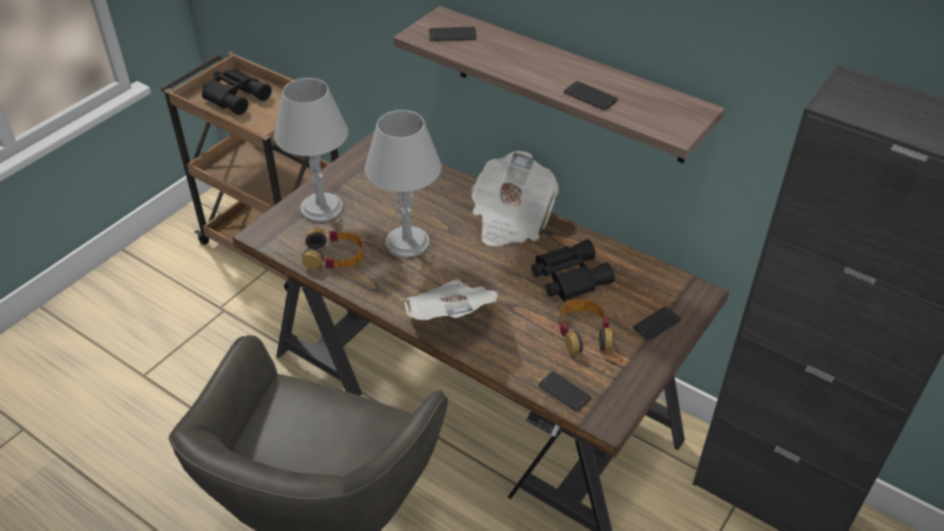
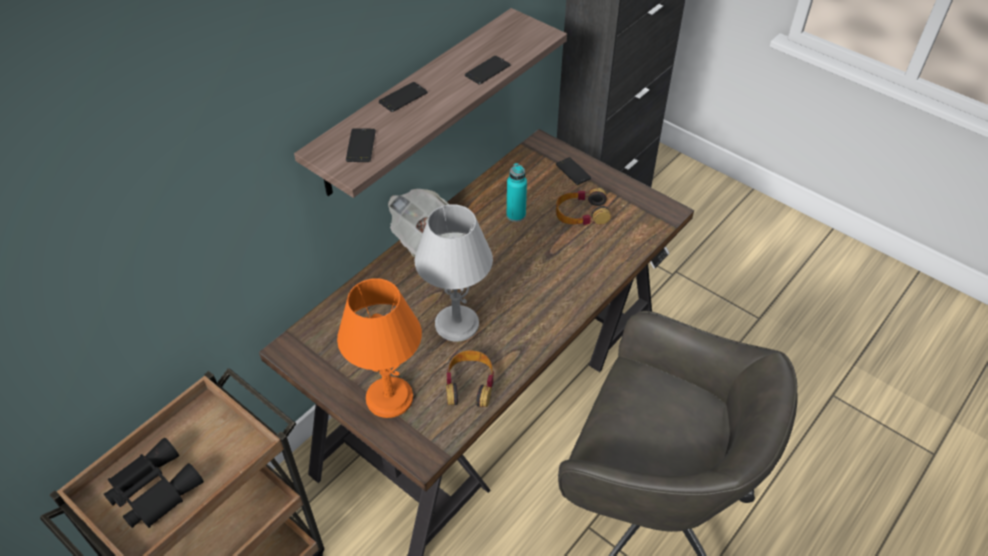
camera: 85 degrees left, 5 degrees up
(321, 207) = (389, 398): grey table lamp -> orange table lamp
(450, 317) = (561, 296): newspaper -> none
(564, 392) = (644, 231): phone -> phone (403, 97)
(568, 277) = (516, 215): black binoculars -> turquoise bottle

